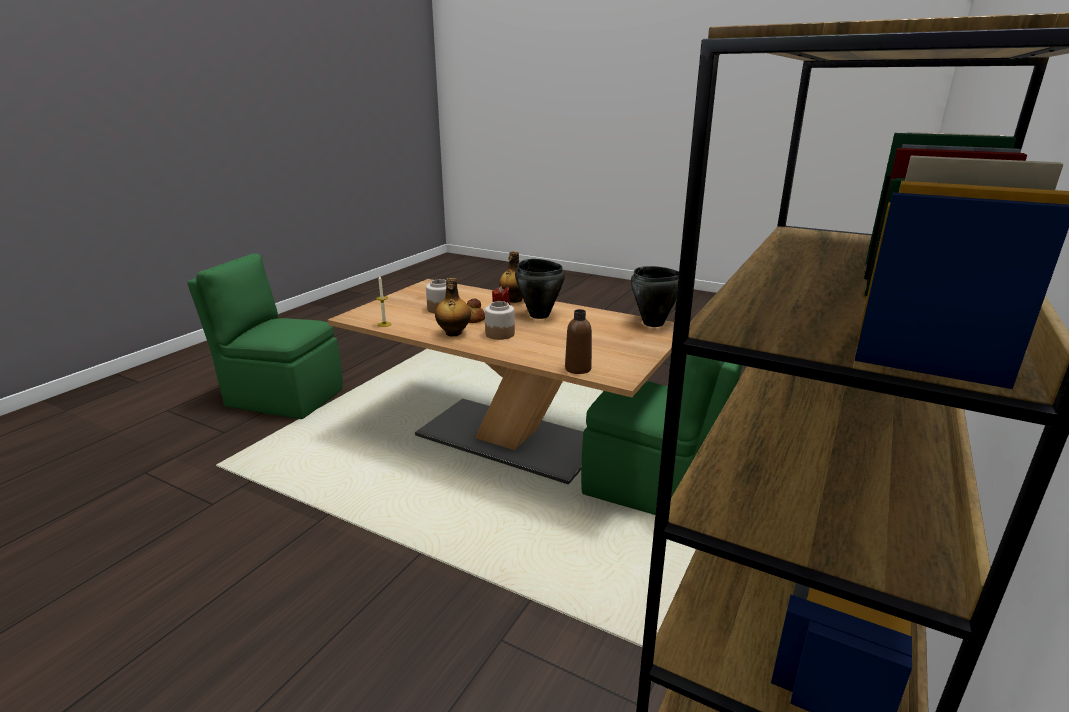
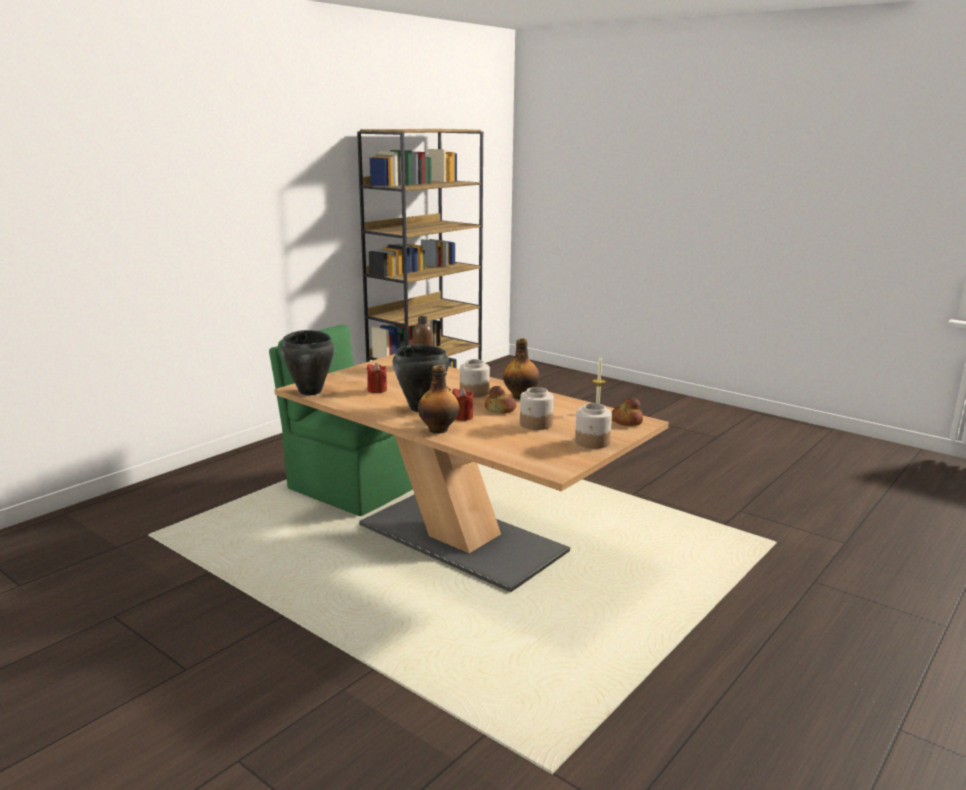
camera: 170 degrees left, 5 degrees down
(283, 397) = (790, 634): green chair -> none
(364, 316) = (626, 421): none -> bread
(400, 299) = (592, 442): none -> jar
(595, 330) = (377, 390): none -> red candle

